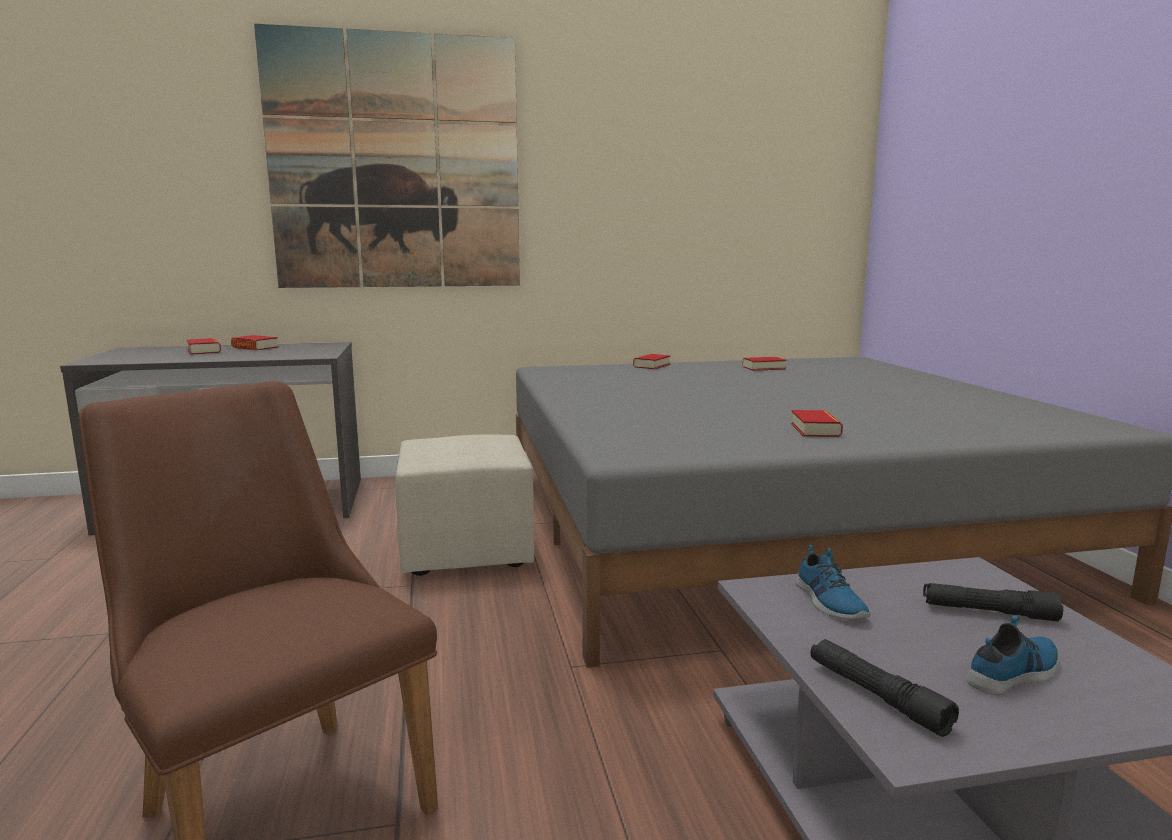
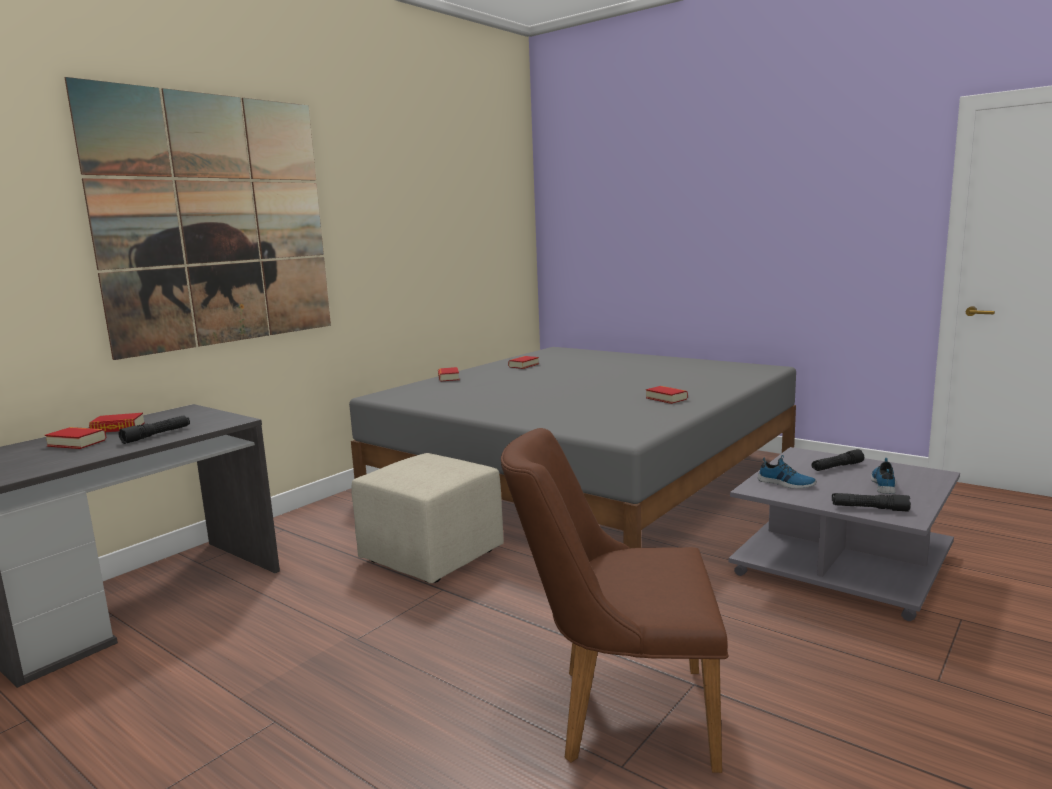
camera: 40 degrees left, 0 degrees up
(249, 355) = (156, 435): none -> black flashlight

